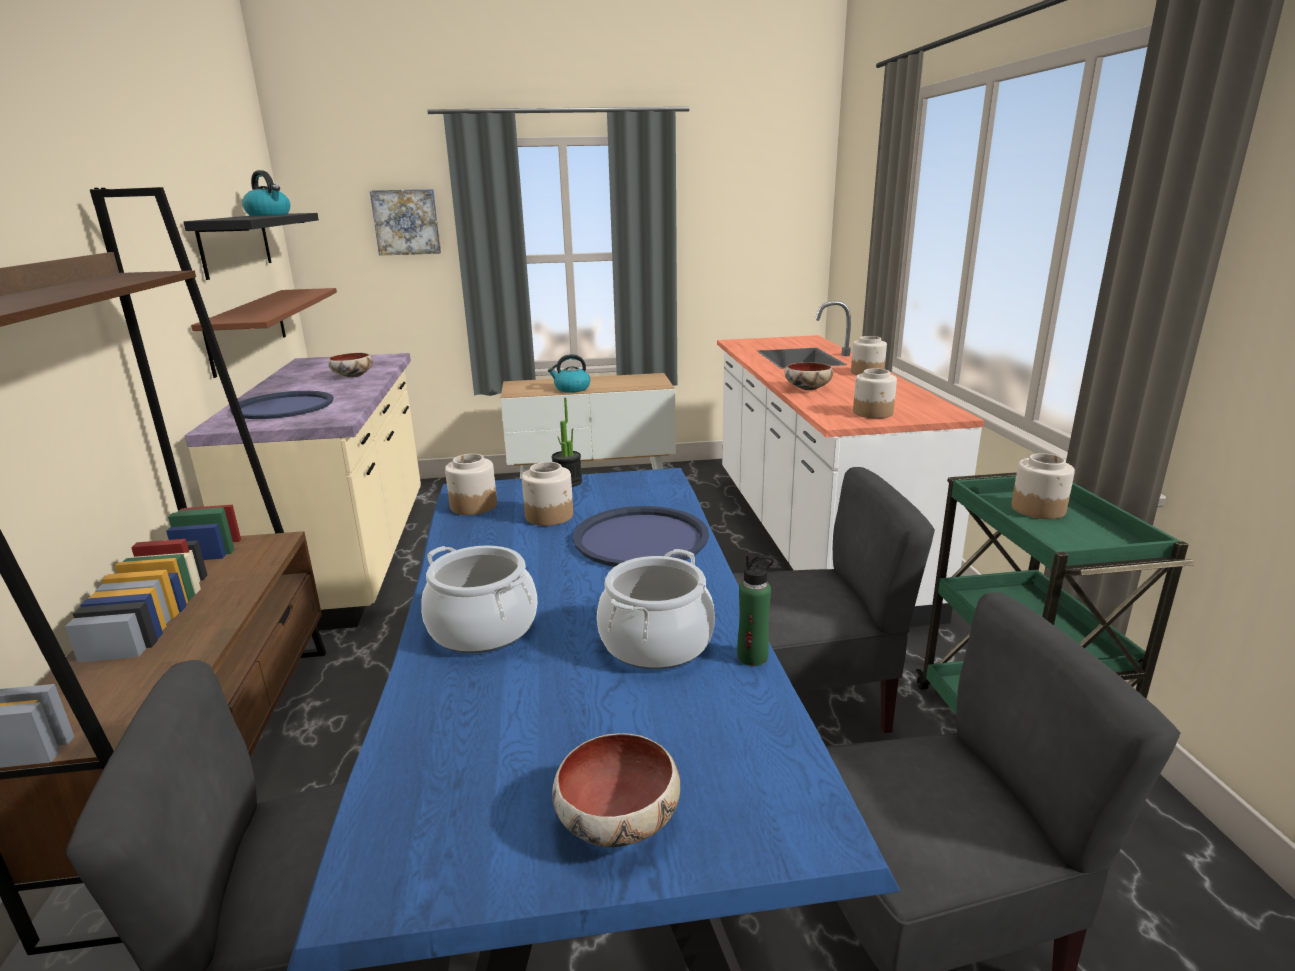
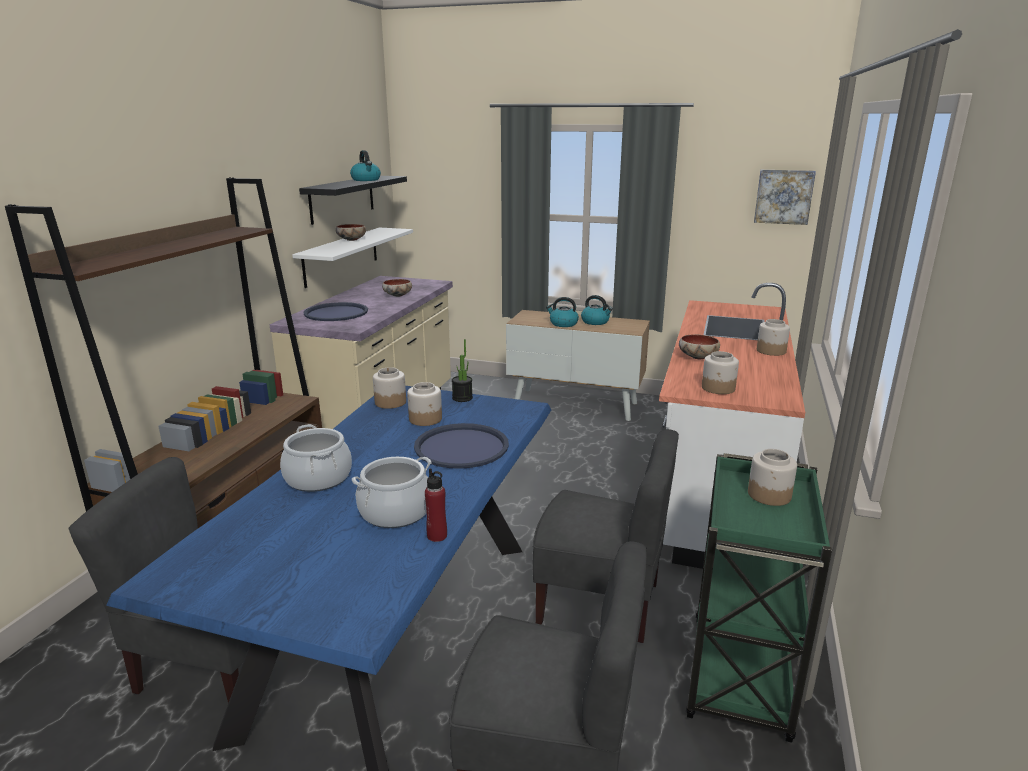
camera: 25 degrees right, 0 degrees up
(247, 330) = (341, 256): brown shelf -> white shelf
(406, 222) = (471, 184): picture -> picture (783, 196)
(607, 382) = (595, 322): none -> kettle
(617, 822) = (275, 592): bowl -> bowl (351, 240)
(752, 657) = (437, 536): green bottle -> red bottle

